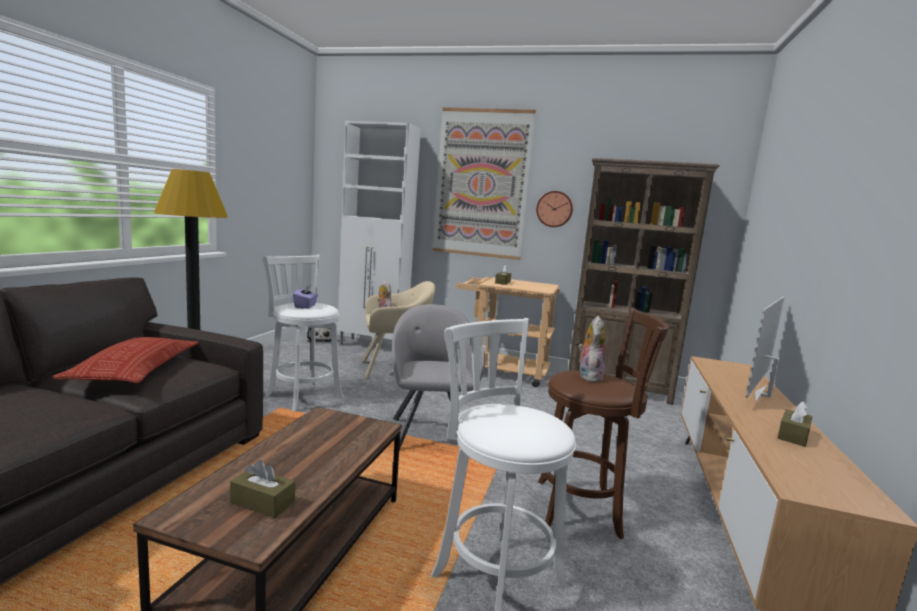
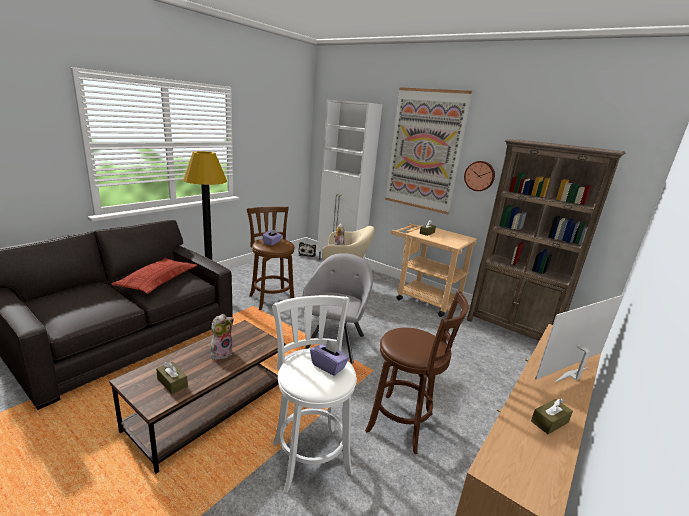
camera: 20 degrees right, 10 degrees up
(302, 395) = (271, 298): white stool -> brown stool
(528, 417) = (328, 366): none -> purple tissue box
(588, 376) = (413, 336): plush toy -> plush toy (221, 353)

